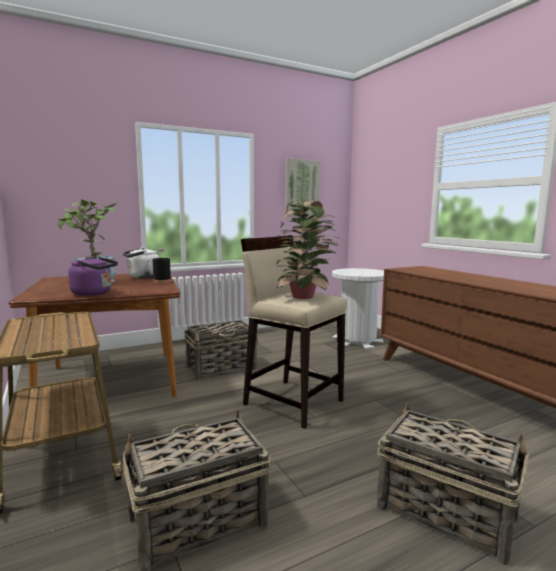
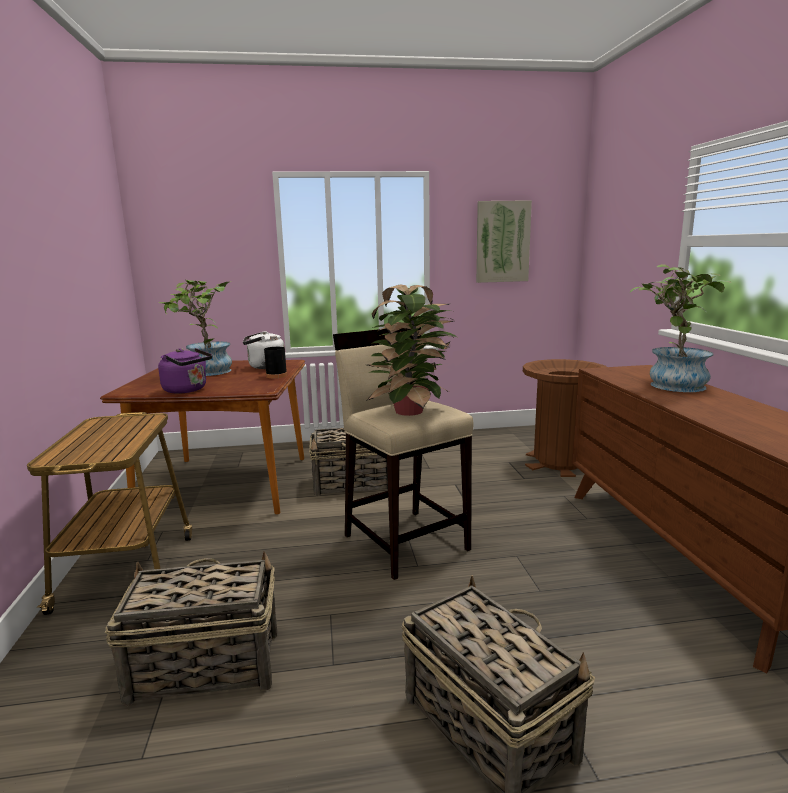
camera: 20 degrees right, 5 degrees up
(358, 340) = (559, 463): white trash can -> brown trash can
(451, 273) = (671, 383): none -> potted plant

